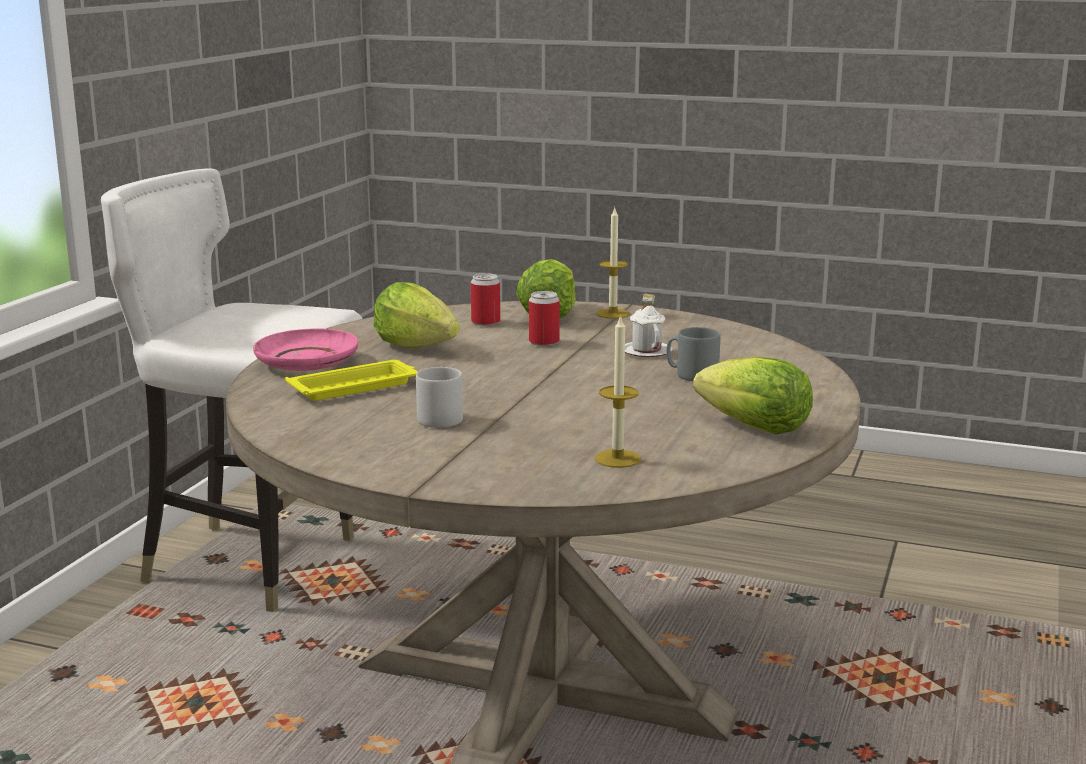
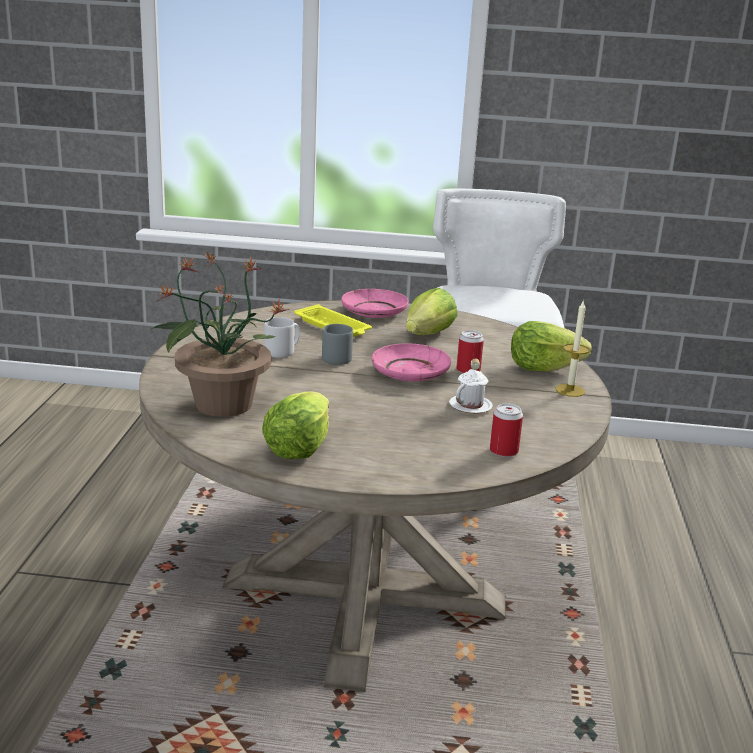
camera: 75 degrees right, 5 degrees up
(485, 322) = (504, 350): can -> can (503, 451)
(541, 365) = (410, 372): none -> pink plate
(617, 459) = (221, 404): candle -> potted plant
(692, 375) = (418, 424): grey mug -> grey mug (337, 358)

